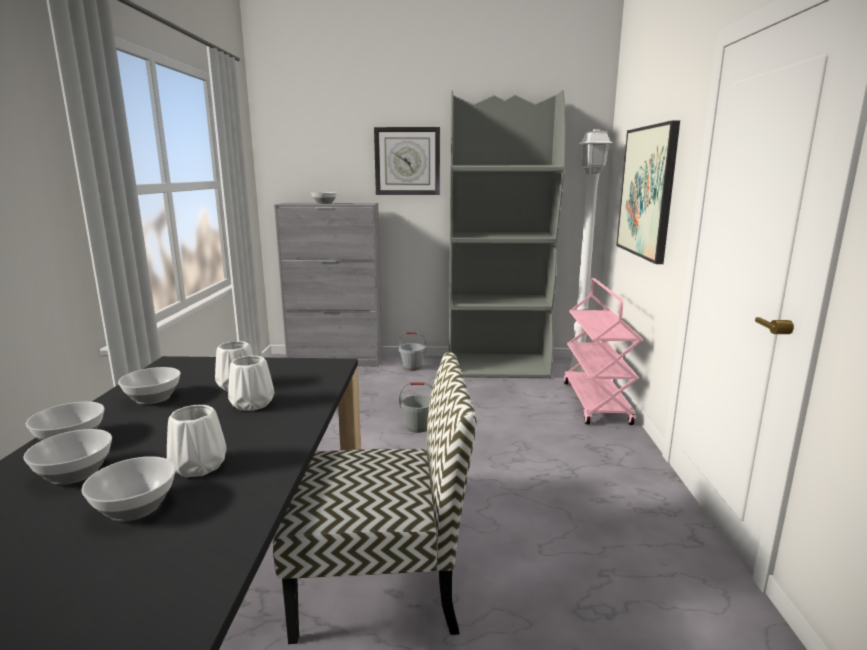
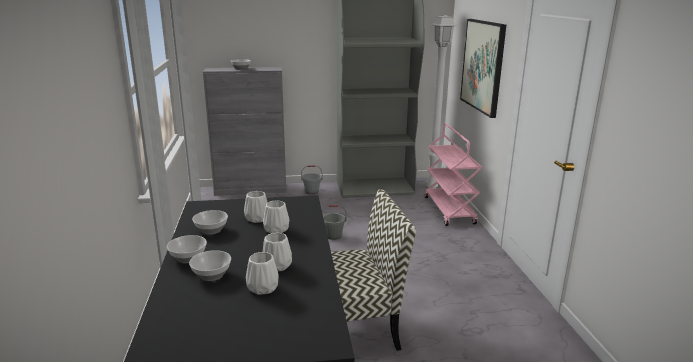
camera: 10 degrees left, 5 degrees up
(137, 507) = (263, 287): bowl -> white vase
(407, 161) = (303, 35): wall clock -> none

